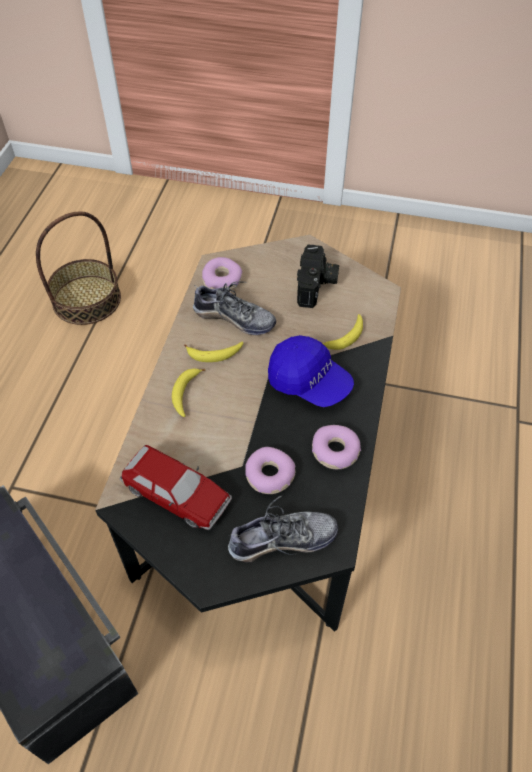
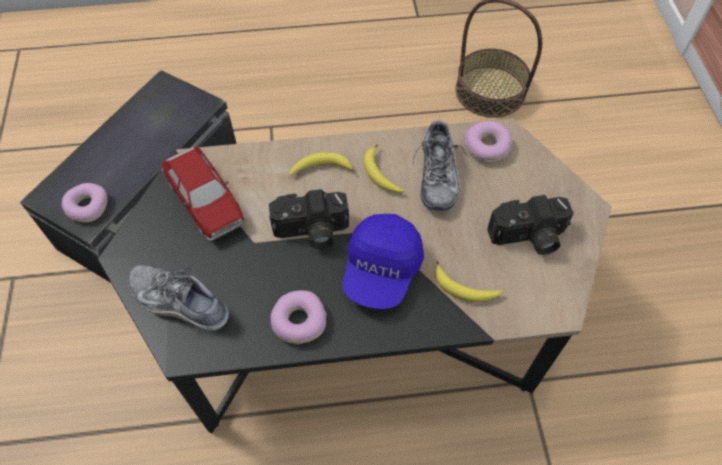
camera: 70 degrees right, 5 degrees up
(177, 494) = (206, 201): toy car -> toy car turned 45 degrees counterclockwise
(250, 419) = (311, 231): none -> camera
(269, 475) = (249, 269): donut -> donut (87, 206)
(282, 540) = (179, 302): shoe -> shoe turned 150 degrees clockwise

